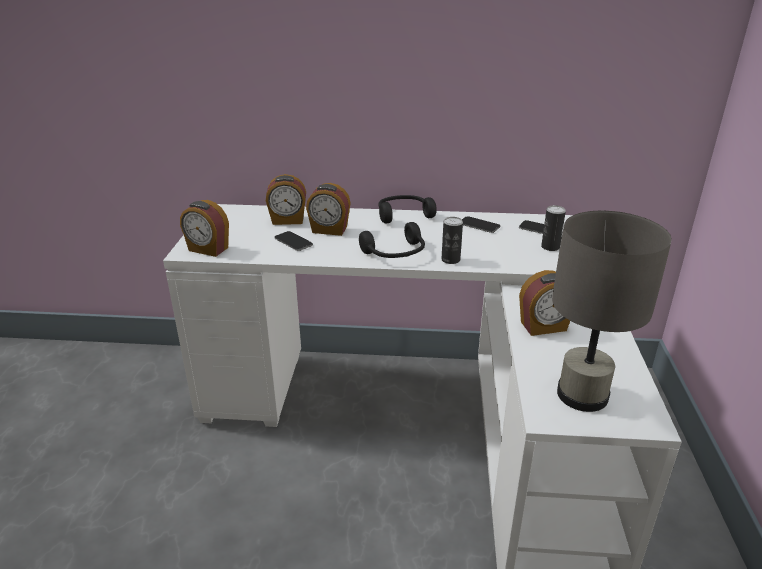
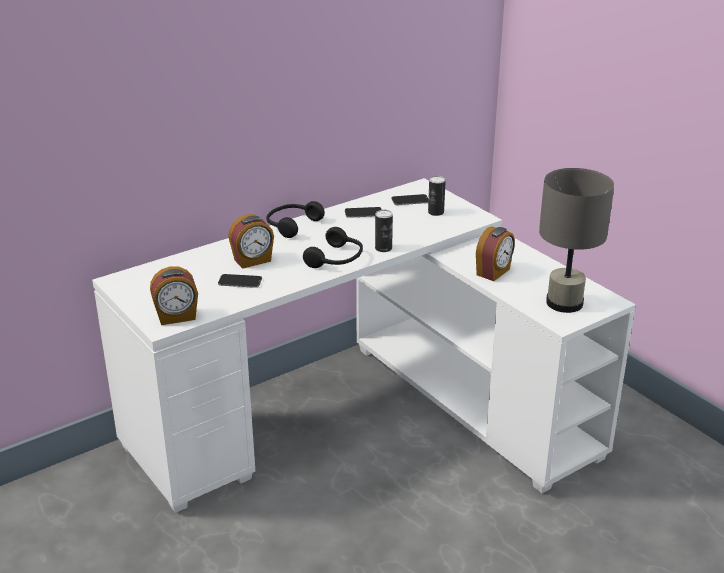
camera: 40 degrees left, 0 degrees up
(288, 220) = (201, 266): alarm clock -> none

